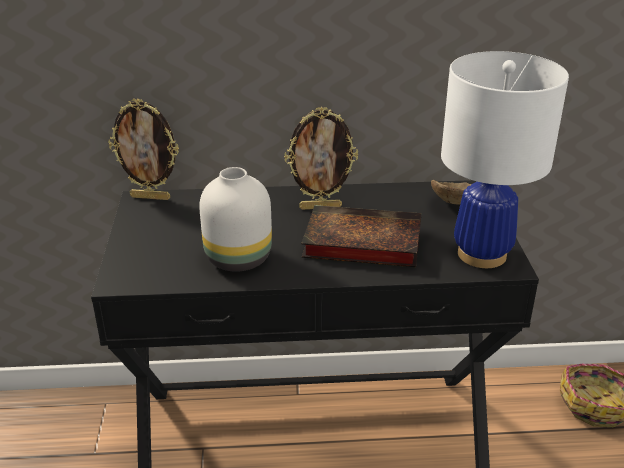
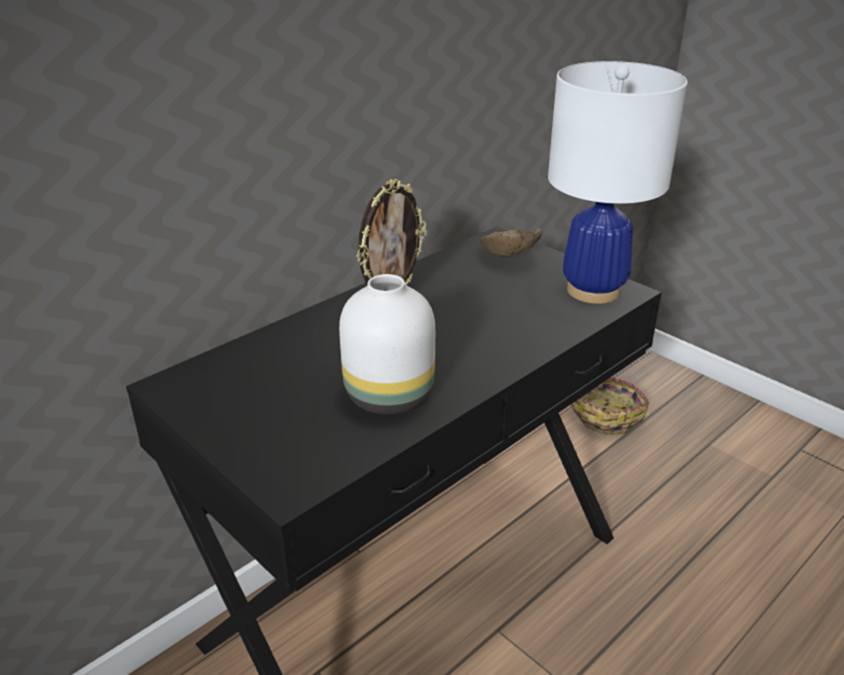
camera: 40 degrees left, 0 degrees up
(151, 197) = (178, 376): picture frame -> none
(359, 243) = (481, 326): book -> none

